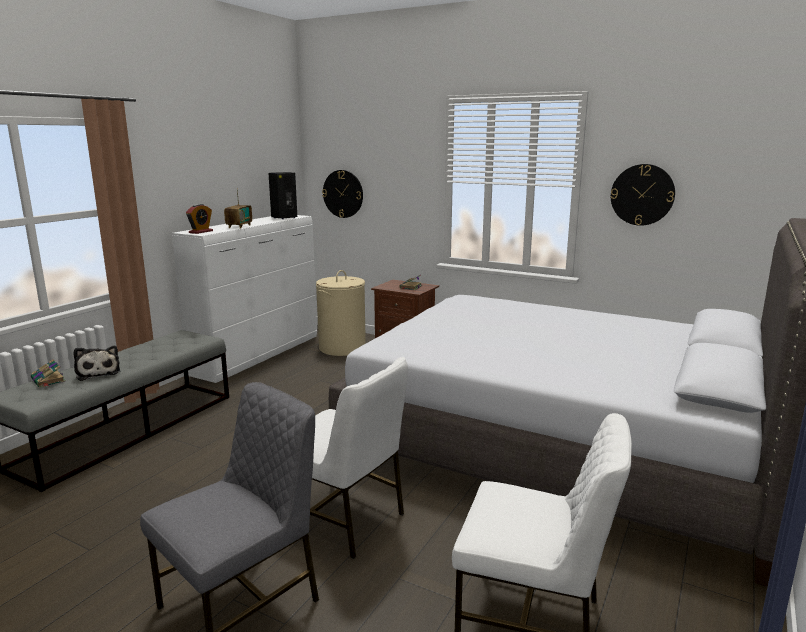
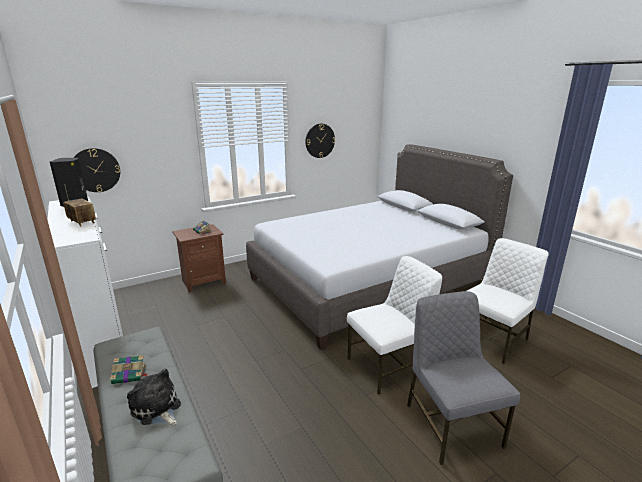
camera: 60 degrees left, 5 degrees up
(48, 380) = (136, 449): book -> book (130, 375)
(98, 372) = (157, 409): plush toy -> plush toy turned 135 degrees counterclockwise
(201, 232) = (75, 237): alarm clock -> none
(342, 348) = (153, 300): beige laundry basket -> none

